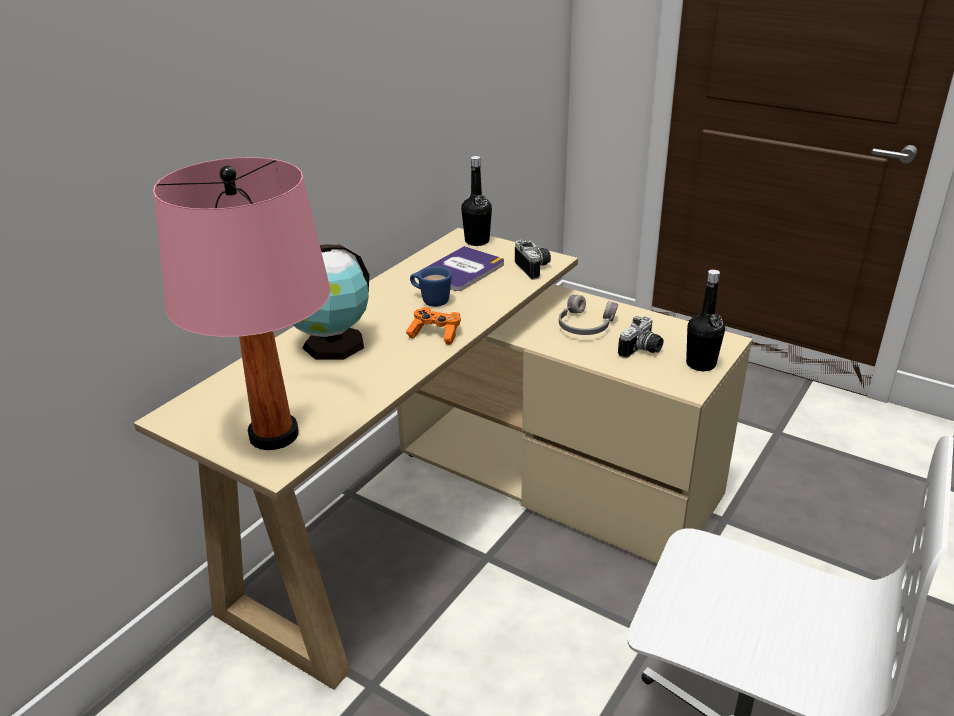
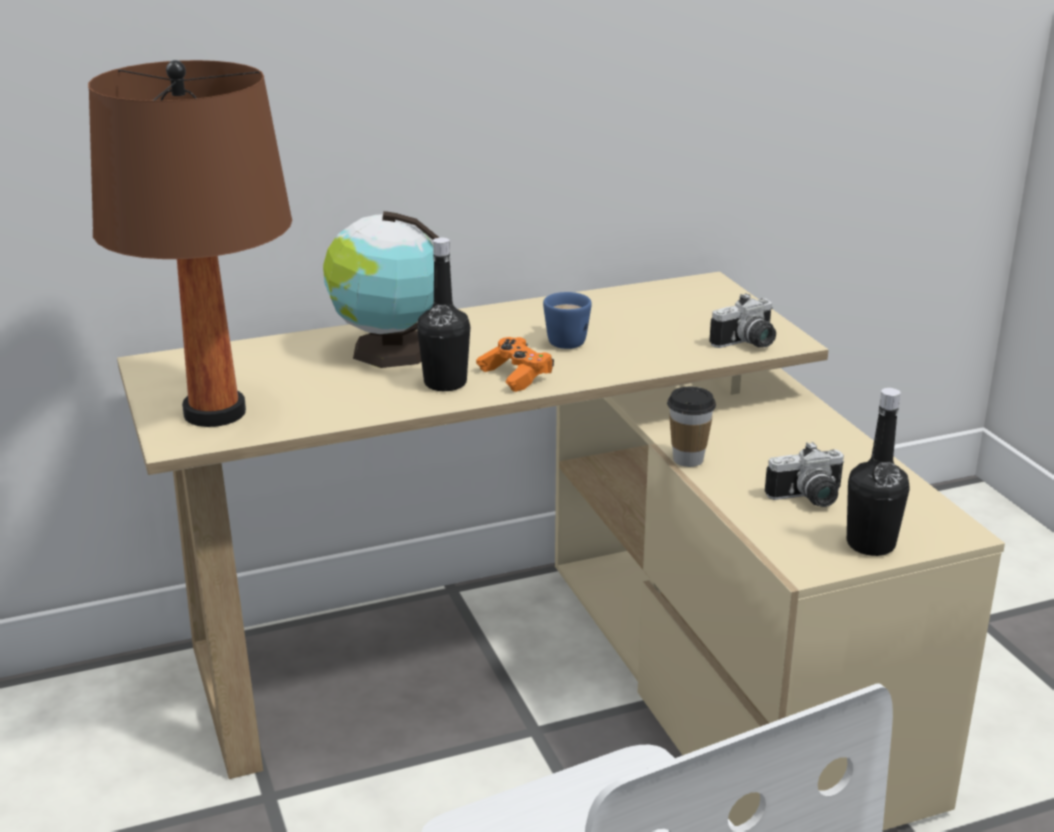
camera: 35 degrees right, 5 degrees down
(273, 435) = (214, 413): pink table lamp -> brown table lamp
(461, 270) = (649, 319): book -> none
(477, 241) = (719, 293): black bottle -> black bottle (445, 383)
(535, 268) = (748, 344): camera -> camera turned 45 degrees clockwise
(555, 351) = (688, 459): none -> cup
(584, 325) = (771, 444): grey headphones -> none

